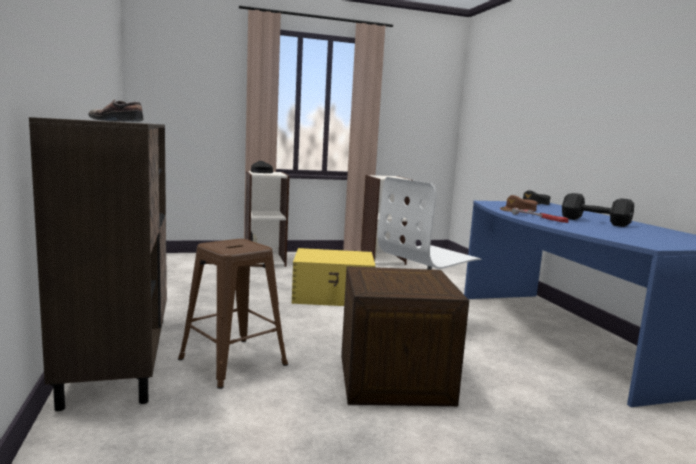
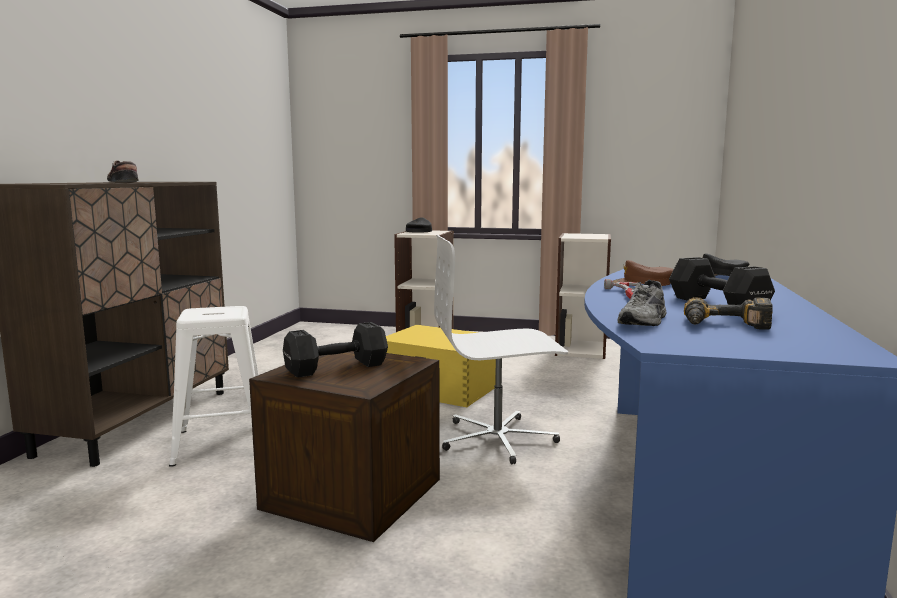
camera: 30 degrees right, 0 degrees up
(232, 362) = (221, 443): brown stool -> white stool
(392, 282) = (334, 368): none -> black dumbbell
(600, 233) = (645, 321): none -> grey shoe
(638, 233) = (725, 325): none -> power drill

